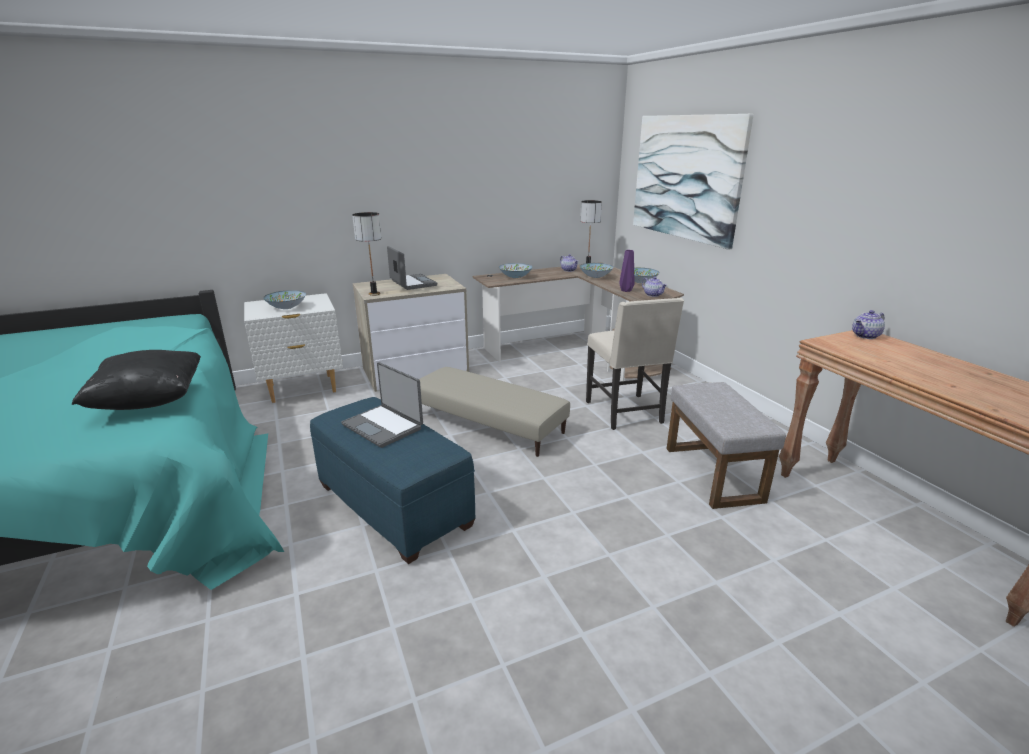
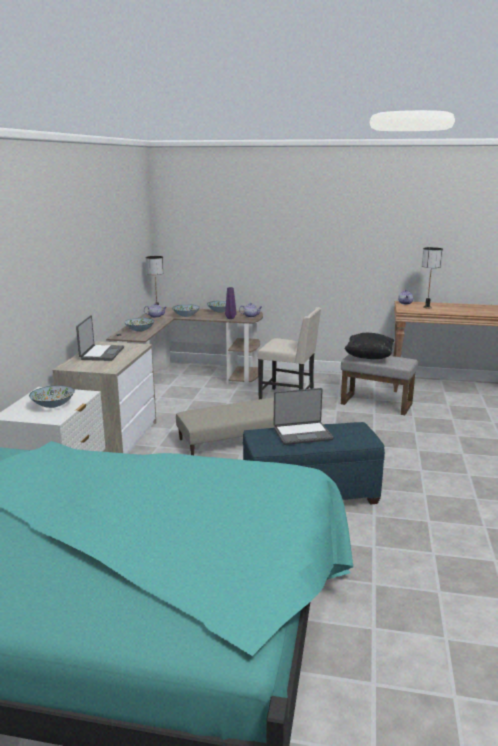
camera: 55 degrees left, 5 degrees down
(150, 401) = (229, 472): black pillow -> black pillow (369, 358)
(374, 294) = (106, 368): table lamp -> table lamp (427, 307)
(412, 283) = (101, 354): laptop -> laptop turned 90 degrees clockwise
(686, 177) = (235, 231): picture -> none

